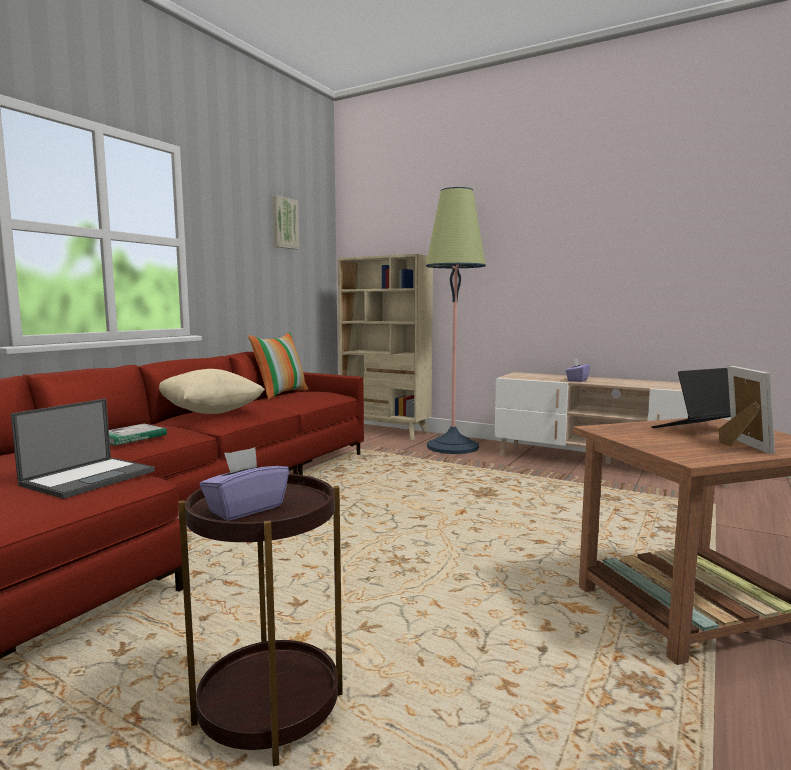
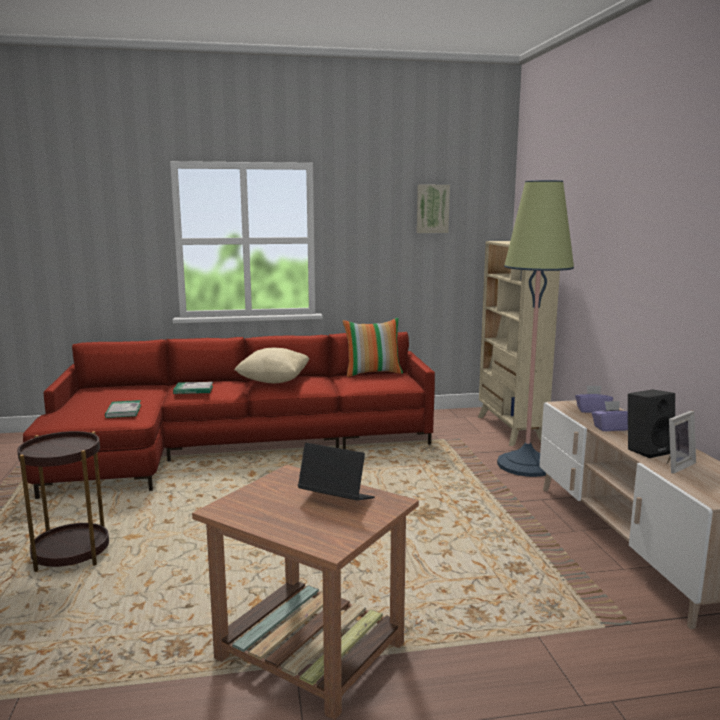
camera: 50 degrees right, 5 degrees up
(90, 477) = (123, 411): laptop -> book
(245, 509) = (52, 448): purple tissue box -> purple tissue box (592, 410)
(629, 383) = (648, 450): none -> black speaker
(740, 445) = (288, 520): picture frame -> picture frame (675, 465)

